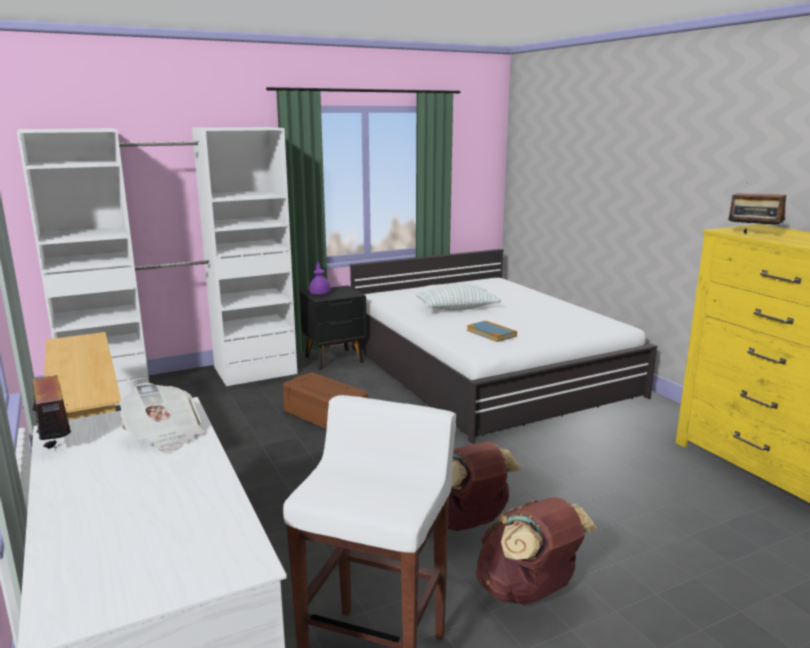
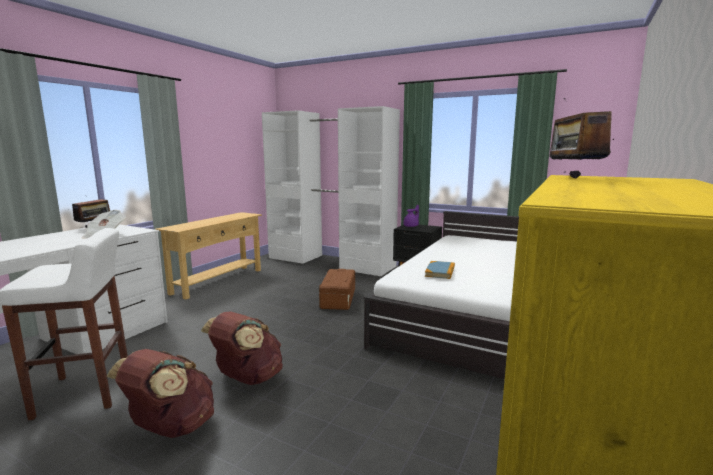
camera: 55 degrees right, 5 degrees down
(457, 309) = (475, 255): pillow -> none

